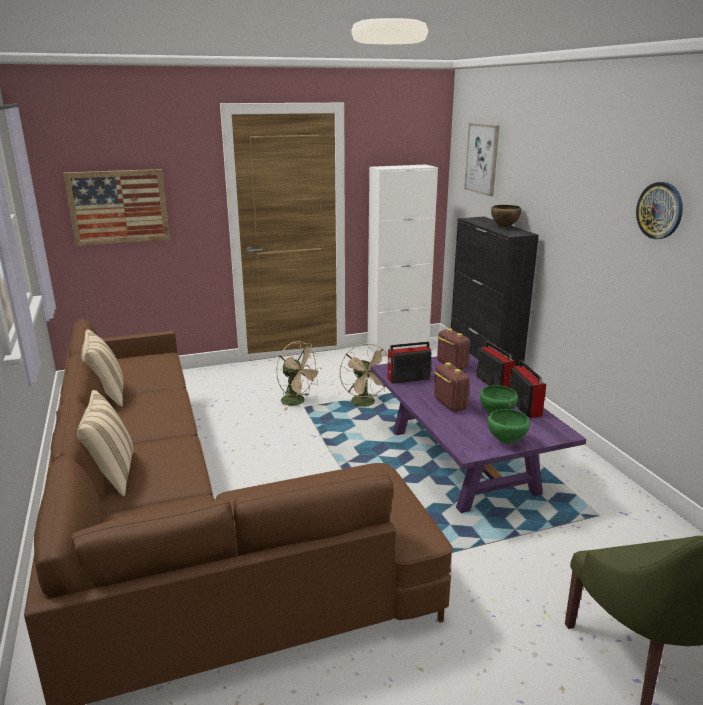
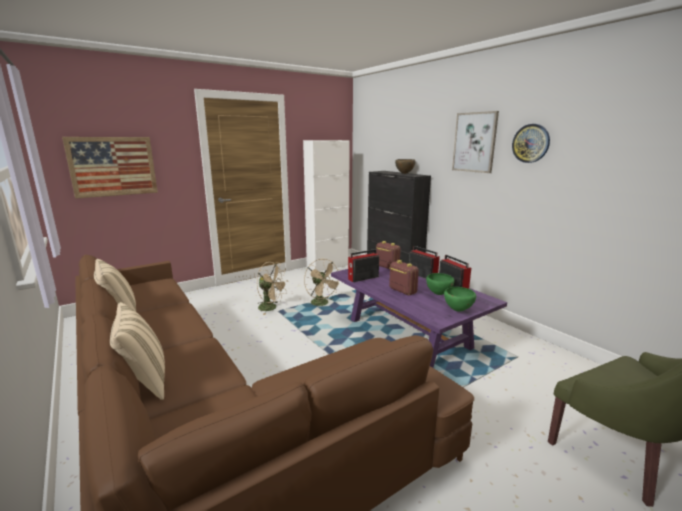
camera: 15 degrees left, 5 degrees down
(482, 159) = (380, 132): picture -> picture (474, 142)

